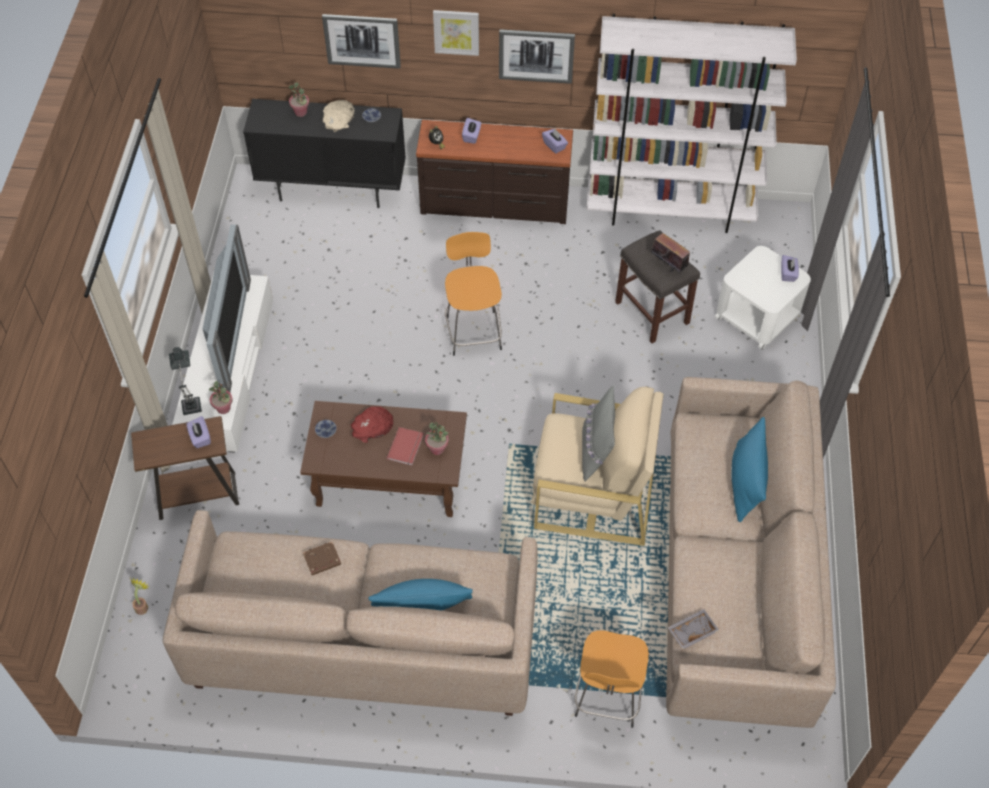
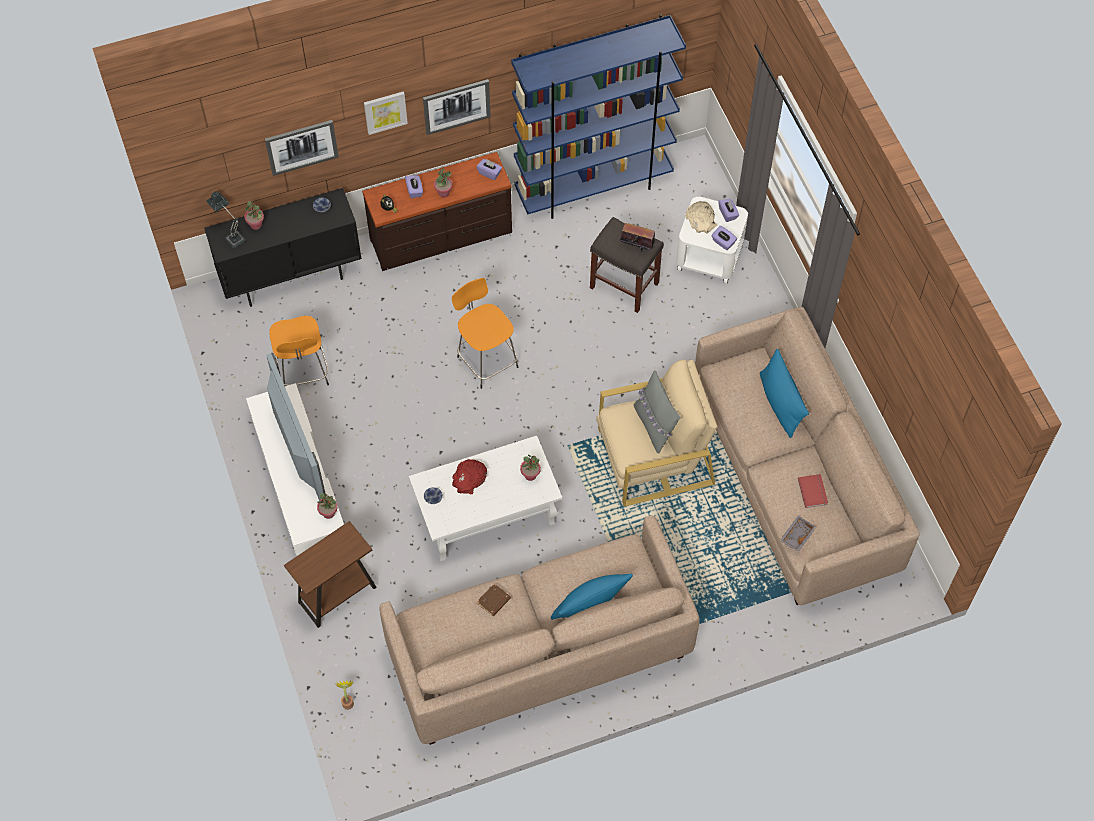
camera: 25 degrees left, 5 degrees up
(191, 402) = (297, 519): table lamp -> table lamp (232, 236)
(200, 438) = (343, 545): purple tissue box -> purple tissue box (723, 242)
(339, 120) = (294, 220): beige bowl -> beige bowl (701, 221)
(388, 479) = (486, 515): brown coffee table -> white coffee table
(406, 447) = (505, 484): red book -> red book (813, 491)
(499, 148) = (443, 192): none -> potted plant
(607, 697) = (745, 613): orange stool -> orange stool (303, 373)
(670, 211) = (594, 187): white bookcase -> blue bookcase

